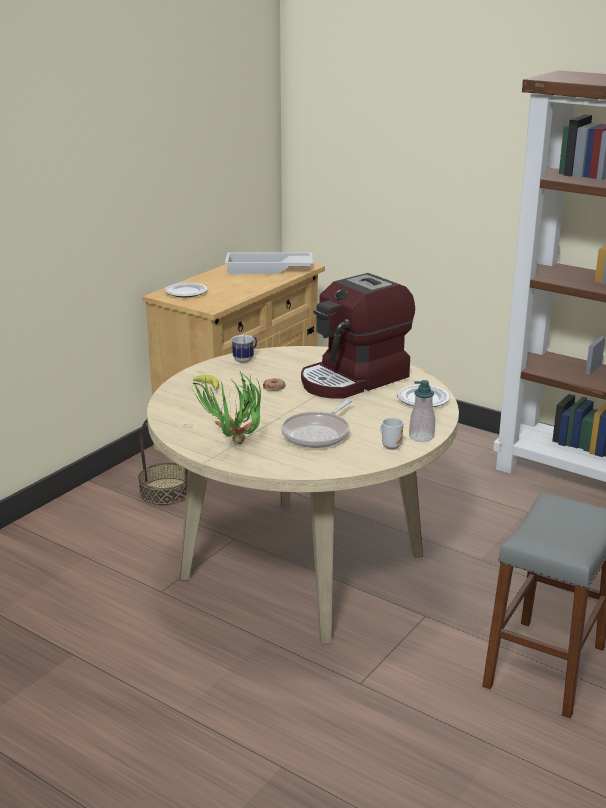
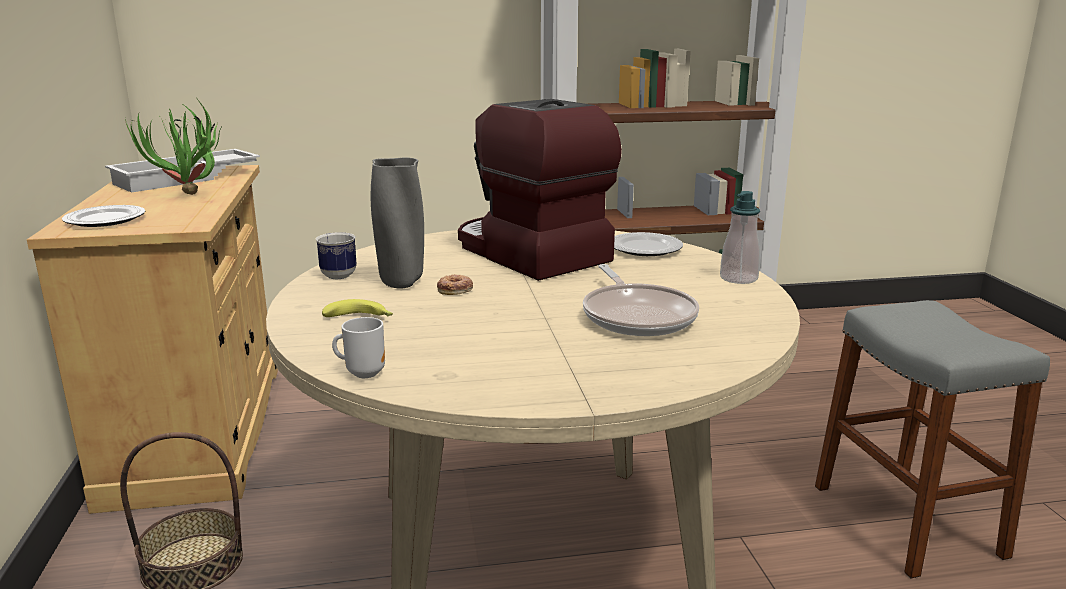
camera: 45 degrees left, 5 degrees down
(234, 447) = (581, 373): potted plant -> potted plant (190, 197)
(260, 375) = (402, 283): none -> grey vase
(354, 379) = (529, 253): coffee machine -> coffee machine turned 135 degrees clockwise
(391, 446) = (740, 298): mug -> mug (363, 373)

